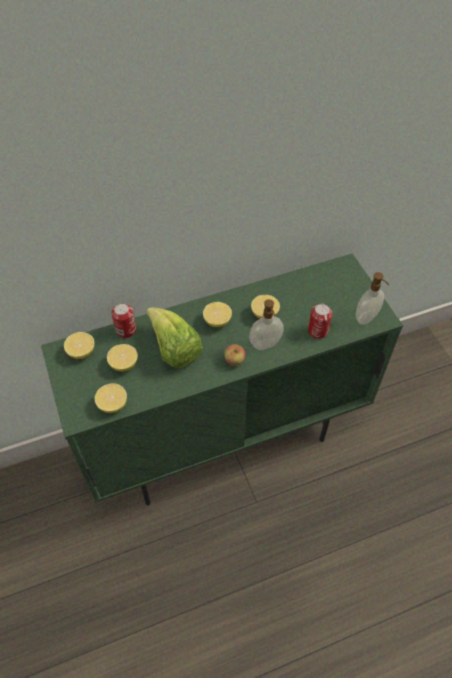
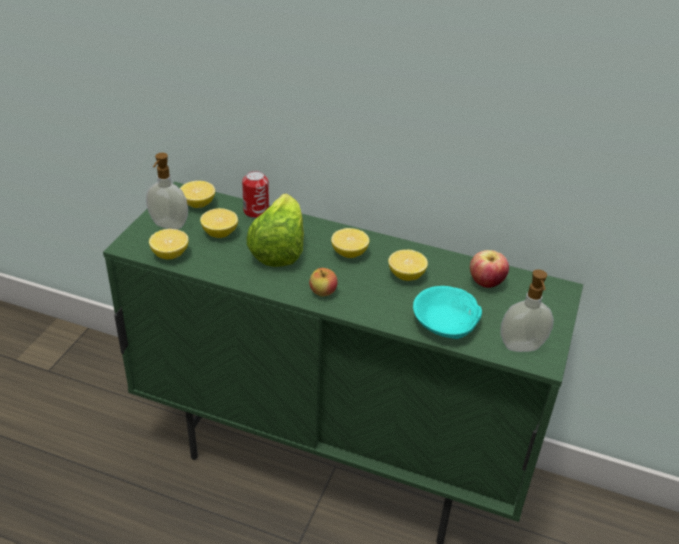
camera: 40 degrees right, 15 degrees down
(265, 345) = (372, 300): soap dispenser -> soap dispenser (168, 225)
(308, 288) = (486, 283): none -> apple
(318, 331) = (446, 323): can -> turquoise bowl

